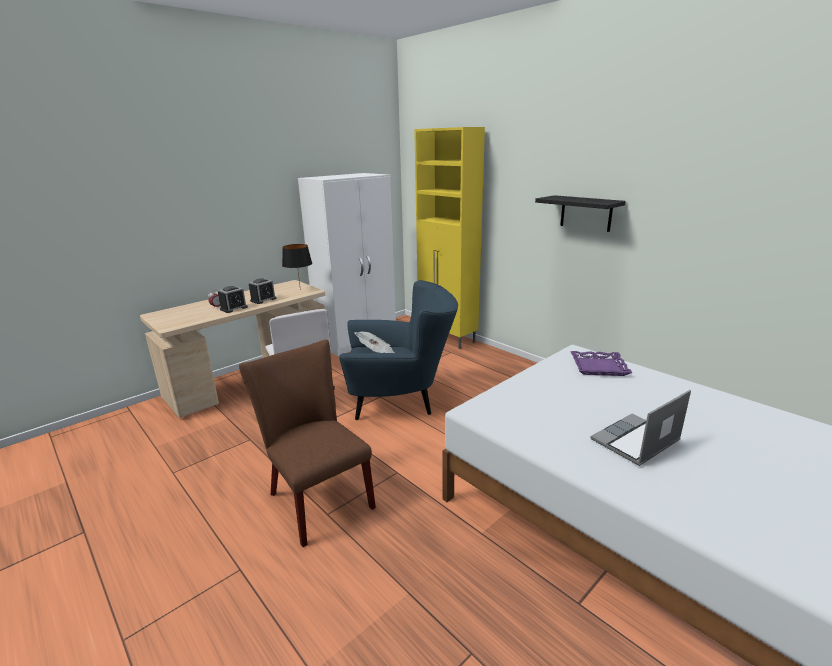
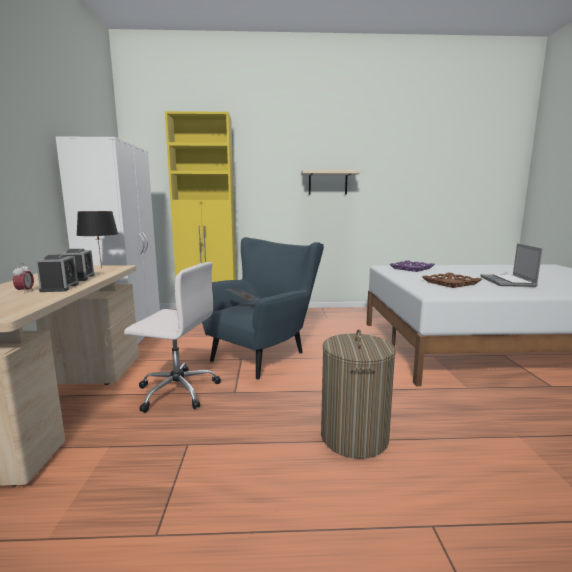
camera: 50 degrees left, 10 degrees down
(316, 497) = (354, 437): brown chair -> laundry basket
(548, 408) = (451, 283): none -> brown tray
(586, 213) = (328, 183): black shelf -> beige shelf

